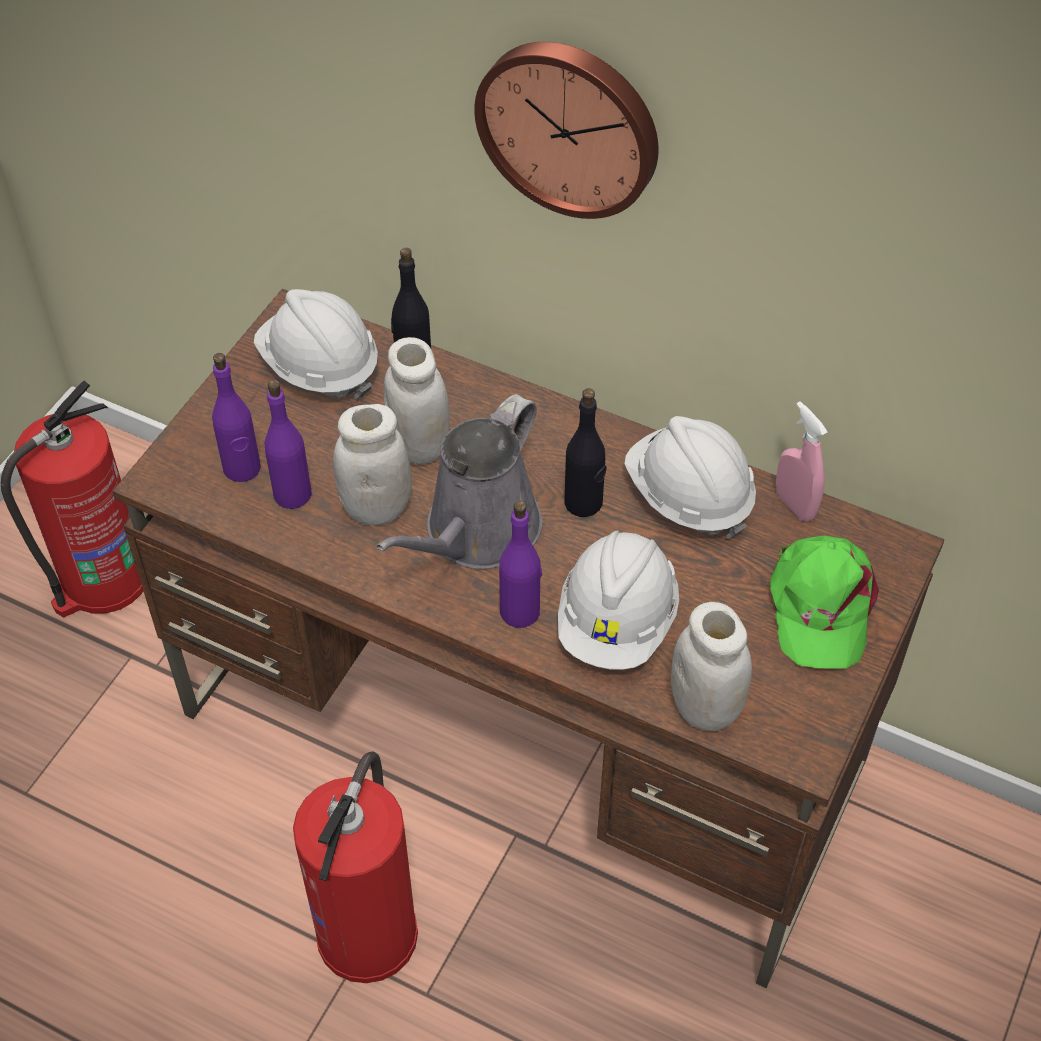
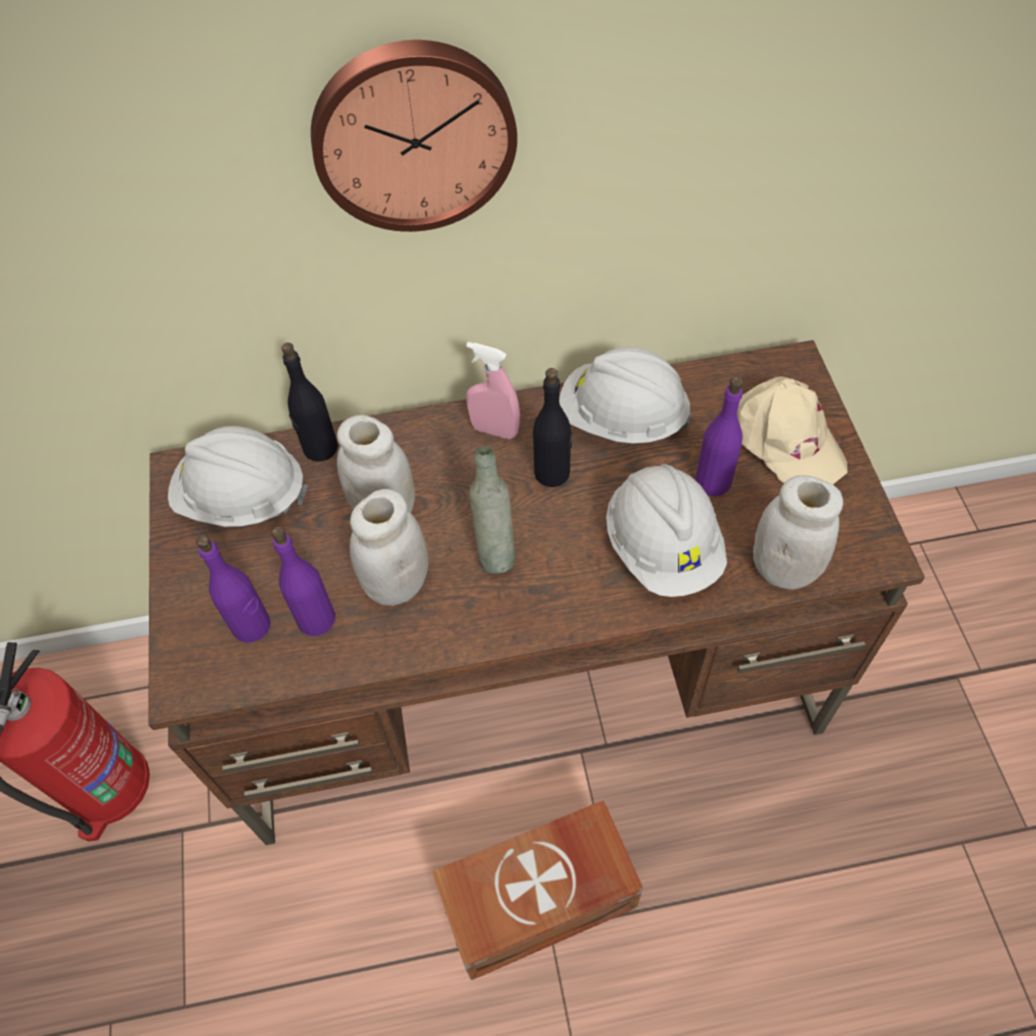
camera: 35 degrees left, 5 degrees up
(369, 931) = (541, 901): fire extinguisher -> brown storage box
(476, 533) = (495, 550): grey watering can -> grey bottle
(520, 611) = (586, 589): purple bottle -> purple bottle (713, 481)
(794, 505) = (698, 378): pink spray bottle -> pink spray bottle (494, 430)
(820, 606) = (784, 440): green cap -> beige cap

